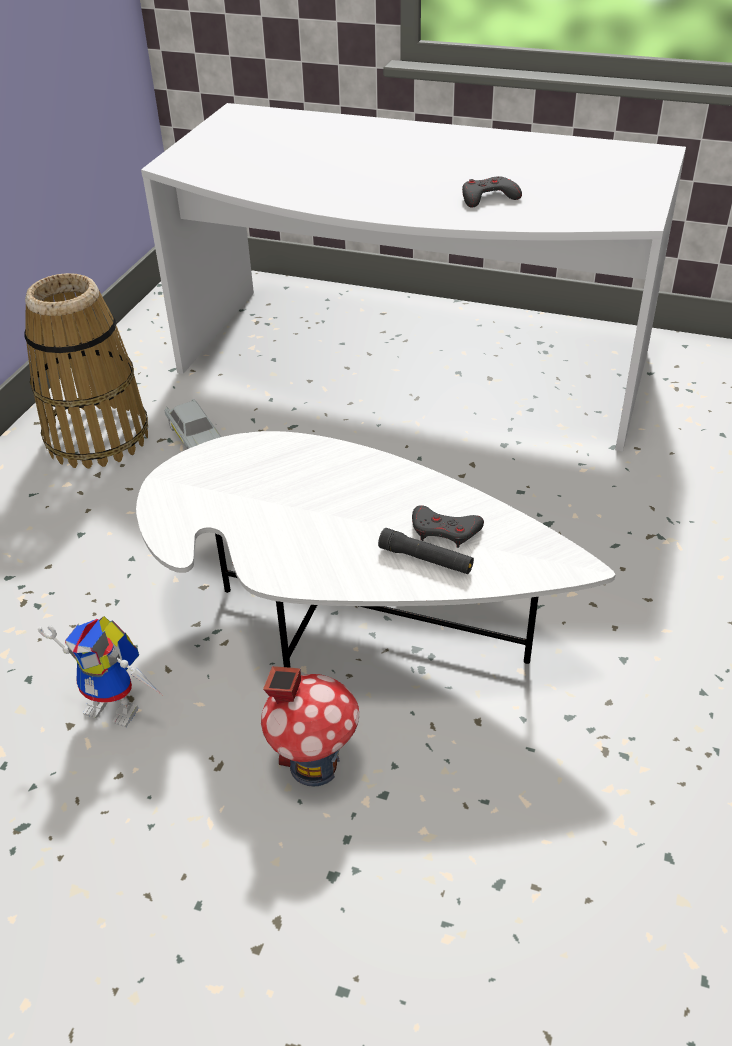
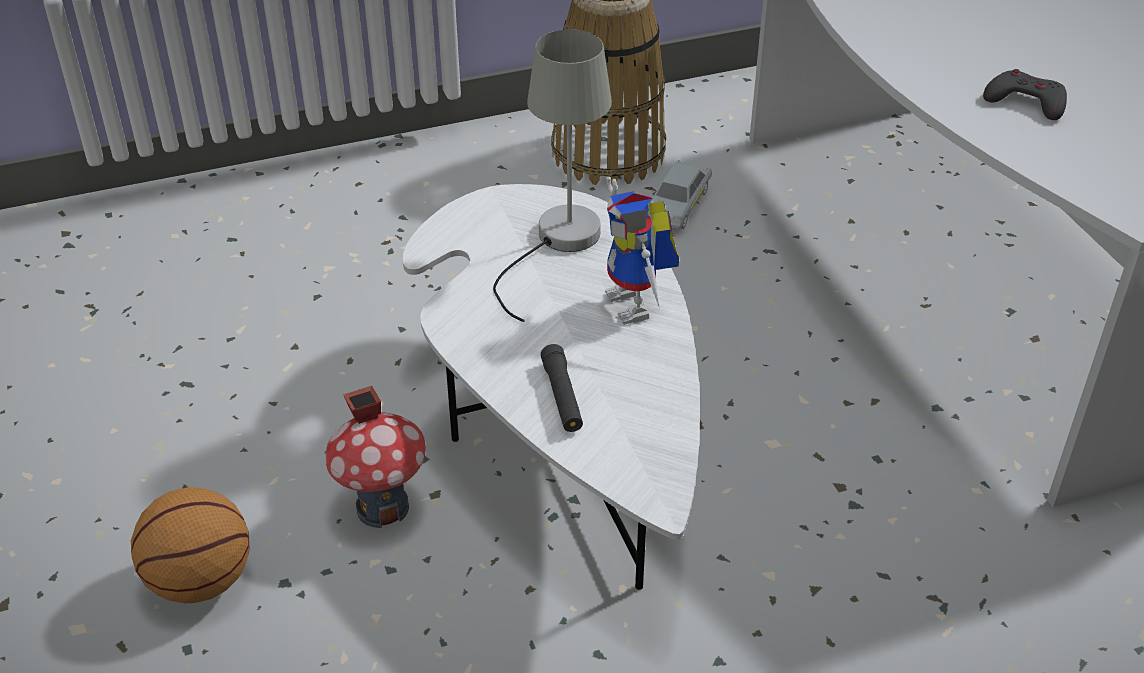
camera: 50 degrees right, 0 degrees up
(119, 706) = (337, 360): toy robot -> toy robot (638, 306)
(258, 477) = (558, 243): none -> grey table lamp
(273, 939) = (201, 580): none -> basketball
(445, 531) = (614, 389): grey game controller -> none

